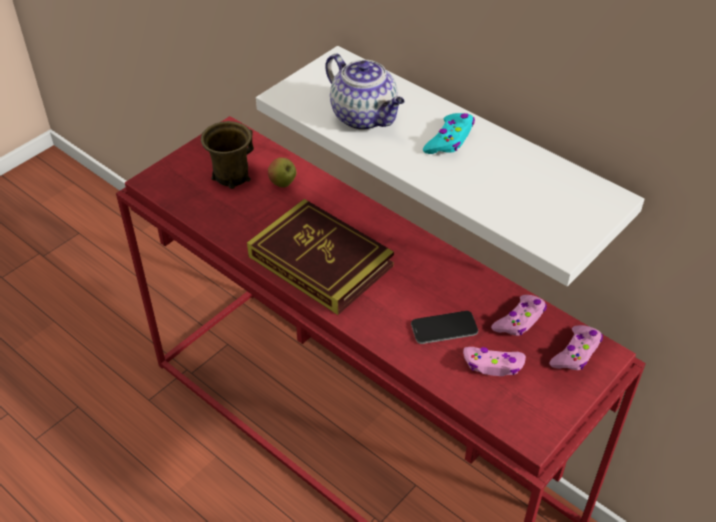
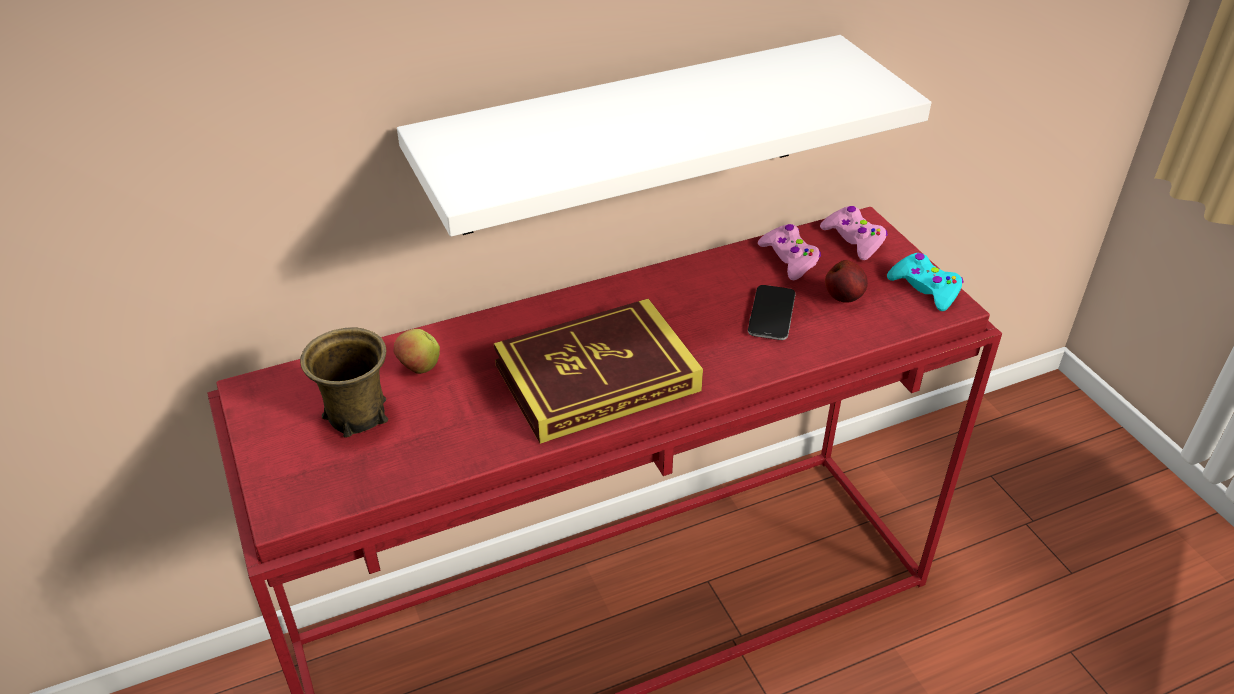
camera: 65 degrees left, 5 degrees down
(365, 117) = (575, 145): teapot -> none
(449, 140) = (668, 104): turquoise game controller -> turquoise game controller (925, 288)
(493, 365) = (844, 297): pink game controller -> apple

